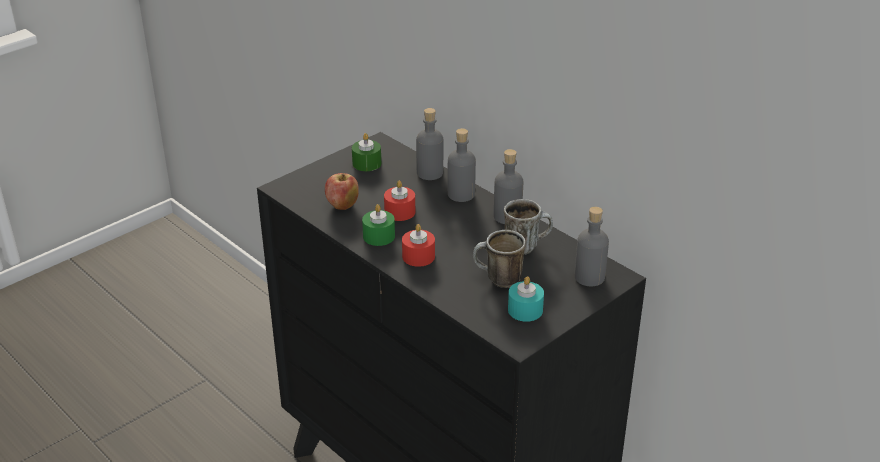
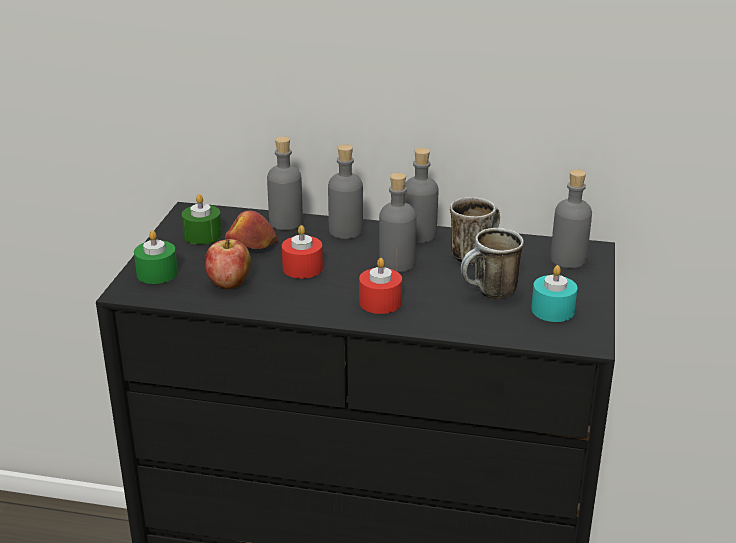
camera: 35 degrees left, 5 degrees down
(379, 236) = (311, 299): green candle -> green candle (157, 273)
(387, 183) = (251, 246): none -> apple
(464, 232) = (397, 263): none -> grey bottle

